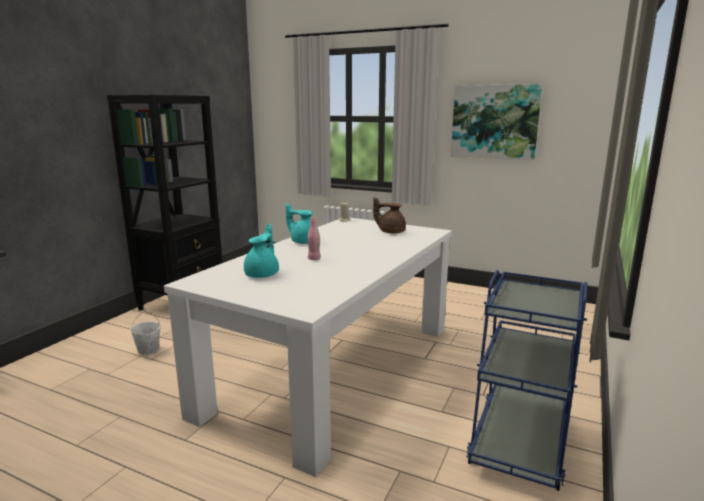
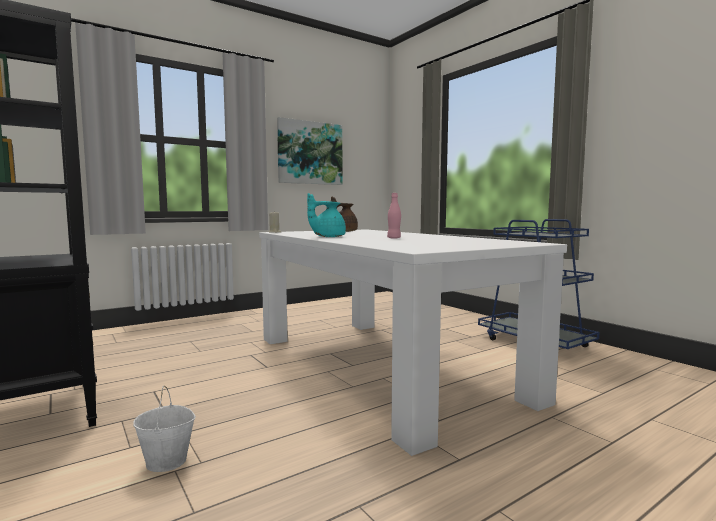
camera: 60 degrees left, 10 degrees down
(263, 274) = (422, 243): turquoise teapot -> none

